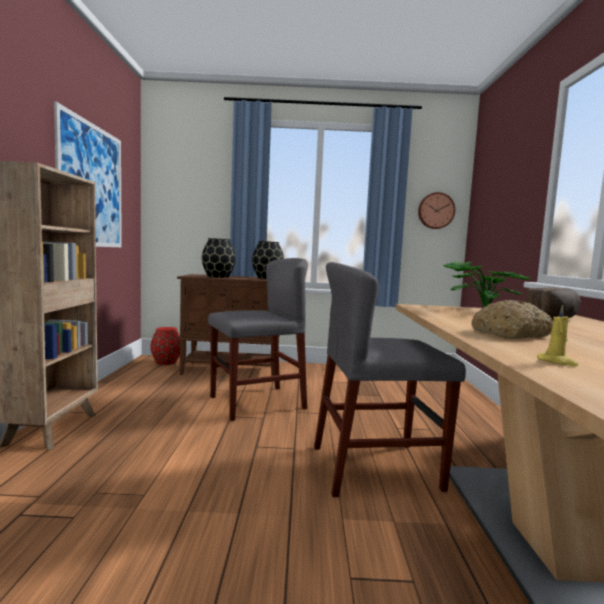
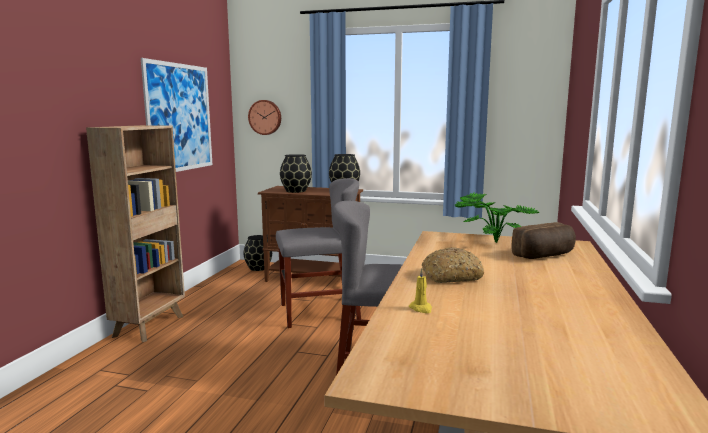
camera: 15 degrees right, 5 degrees up
(166, 362) = (259, 268): red vase -> black vase
(435, 211) = (526, 112): wall clock -> wall clock (265, 117)

